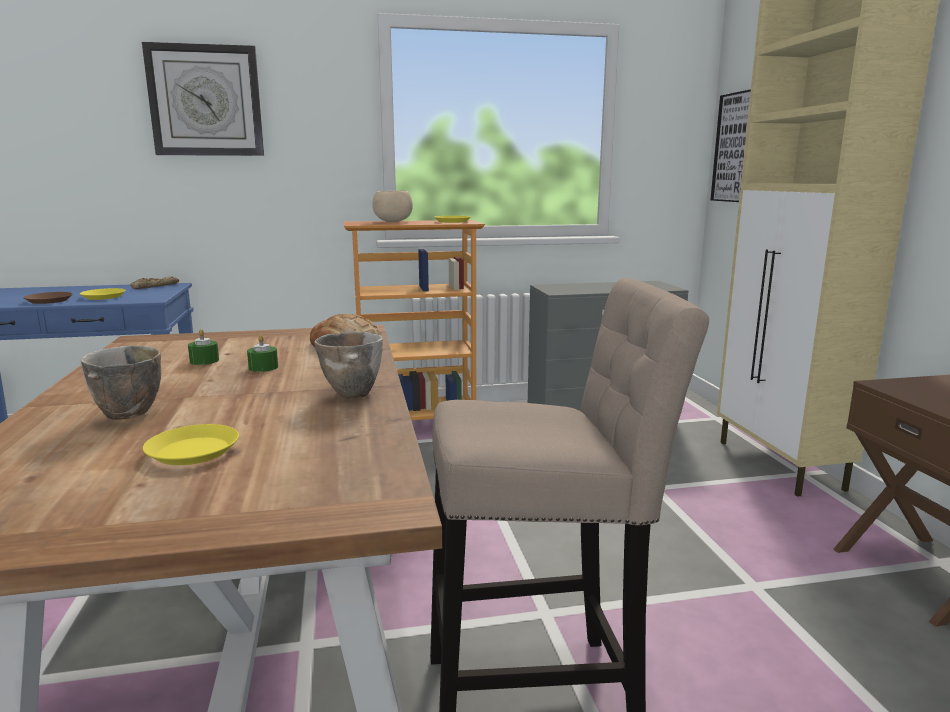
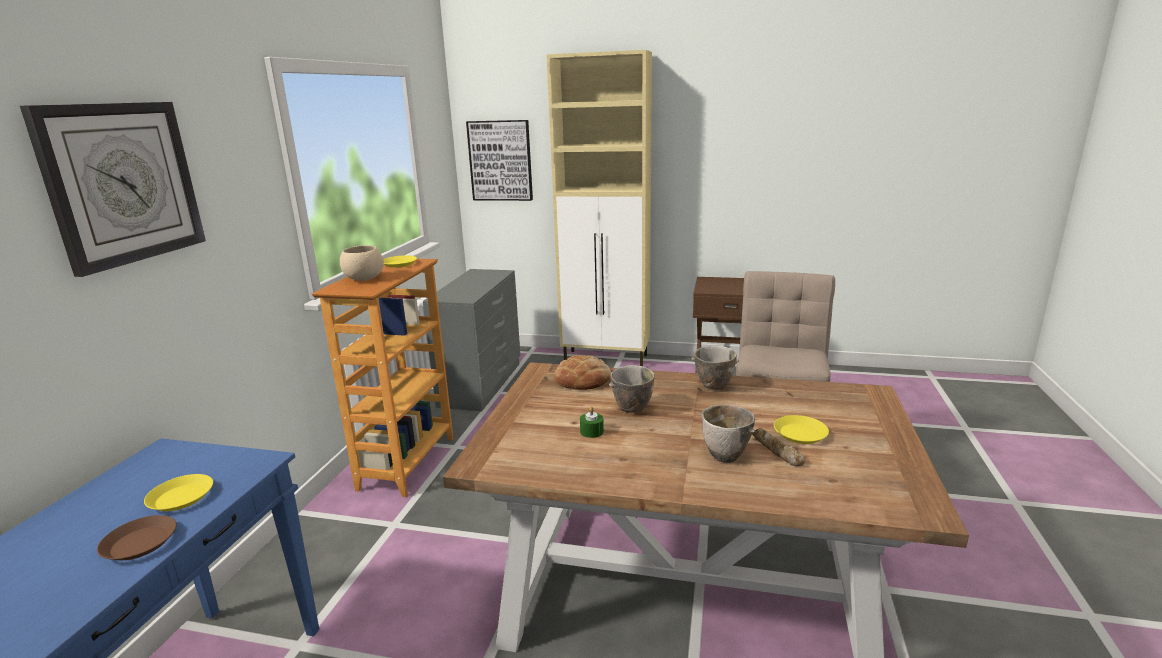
camera: 65 degrees left, 5 degrees up
(155, 286) = (150, 462): bread -> bread (776, 451)
(263, 367) = (630, 410): green candle -> bowl

